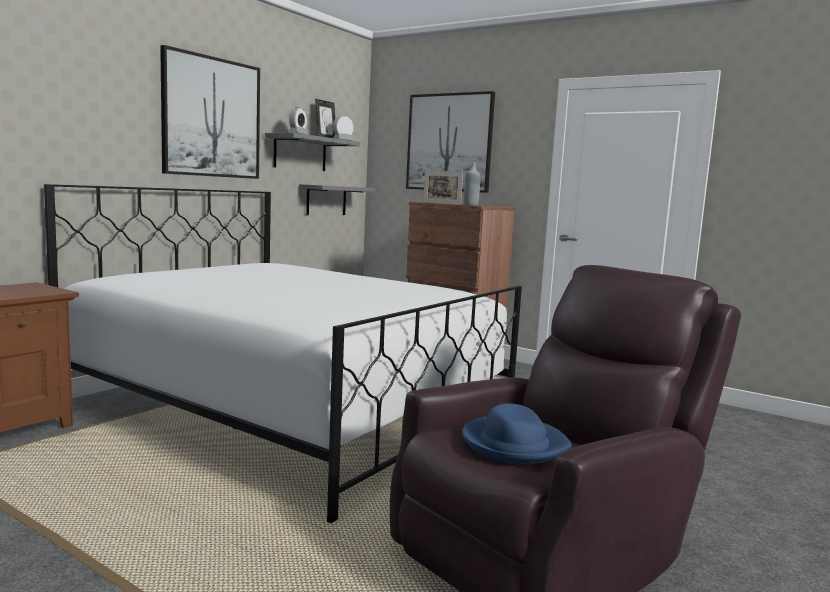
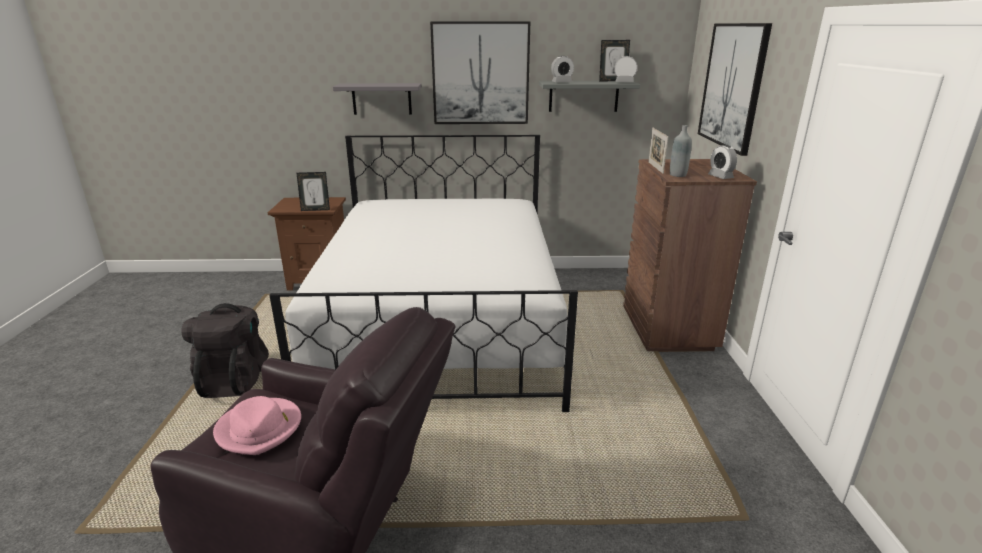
camera: 55 degrees right, 15 degrees up
(40, 293) = (315, 209): none -> picture frame
(163, 542) = (235, 379): none -> black backpack
(326, 200) = (618, 140): grey shelf -> grey shelf (381, 99)
(493, 205) = (720, 177): none -> alarm clock
(513, 444) = (260, 429): blue hat -> pink hat

